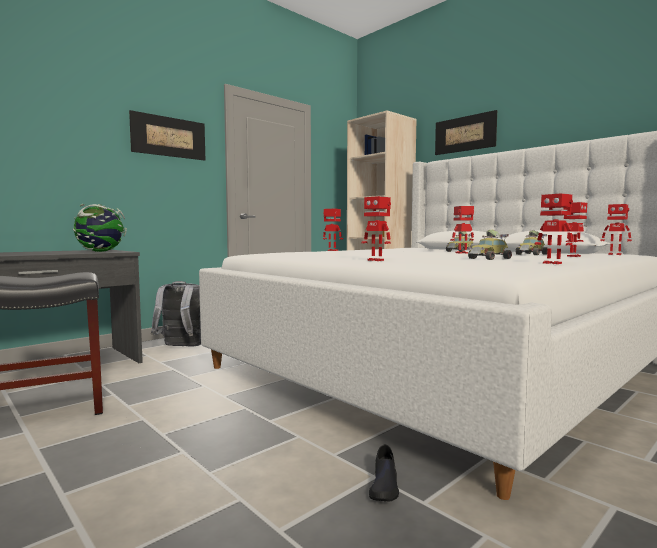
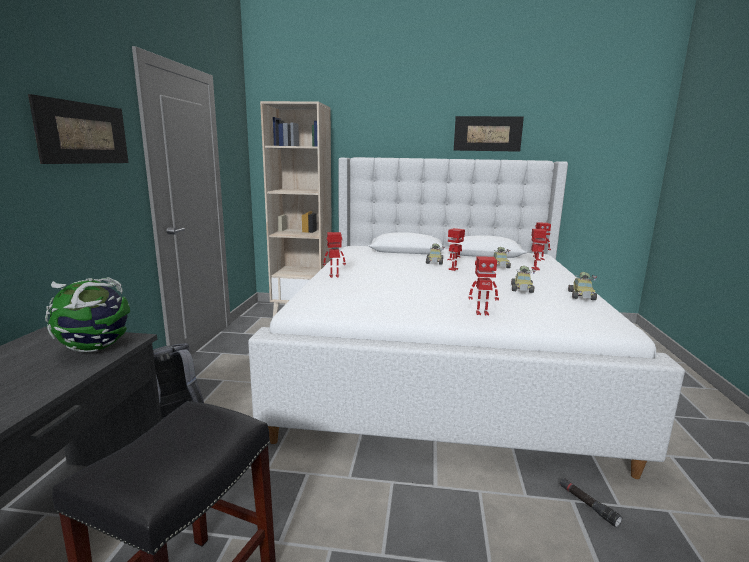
camera: 40 degrees left, 10 degrees up
(384, 486) = (588, 505): black shoe -> black flashlight
(464, 134) = (385, 133): picture -> picture (487, 133)
(553, 263) = (582, 296): toy robot -> toy car

